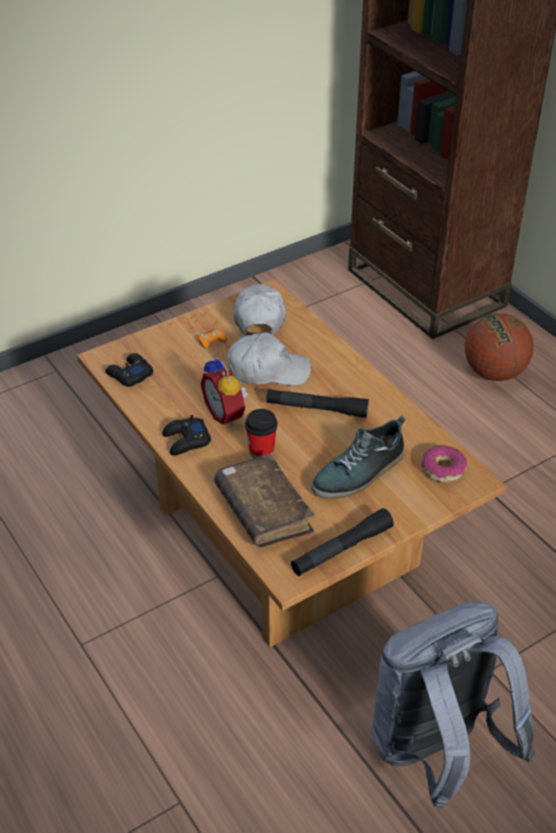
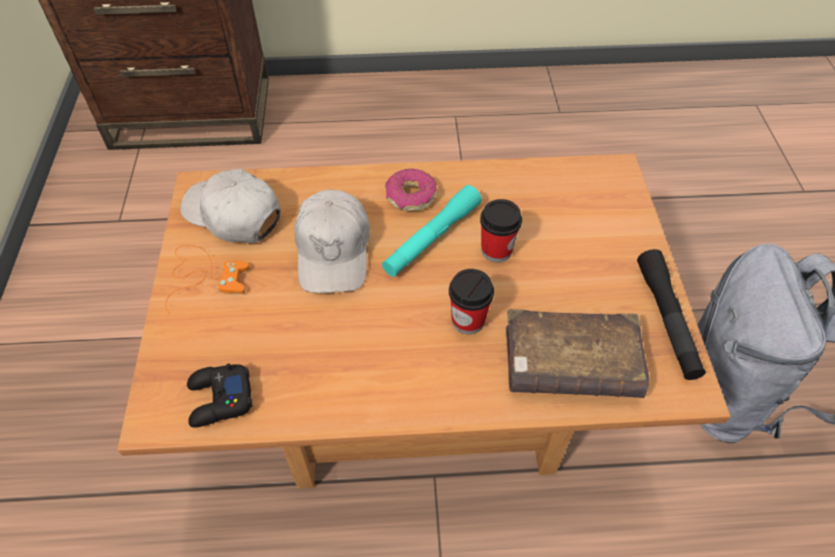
camera: 60 degrees left, 10 degrees up
(186, 441) = (398, 390): black game controller -> none
(227, 414) = (379, 325): alarm clock -> none
(268, 370) = (333, 251): white cap -> white cap turned 150 degrees clockwise
(317, 409) = (432, 238): black flashlight -> turquoise flashlight
(332, 443) = (496, 250): none -> cup
(359, 473) = (557, 250): shoe -> none
(443, 469) = (588, 184): donut -> donut (410, 196)
(494, 373) = (338, 129): basketball -> none

